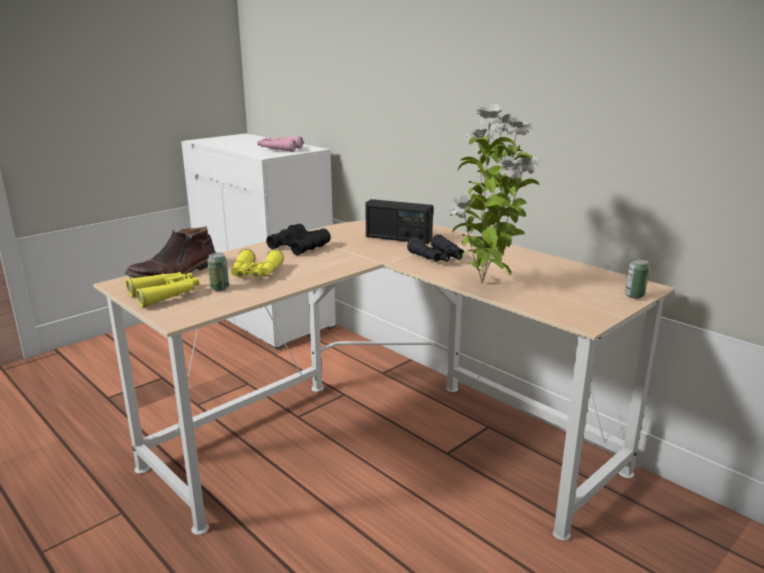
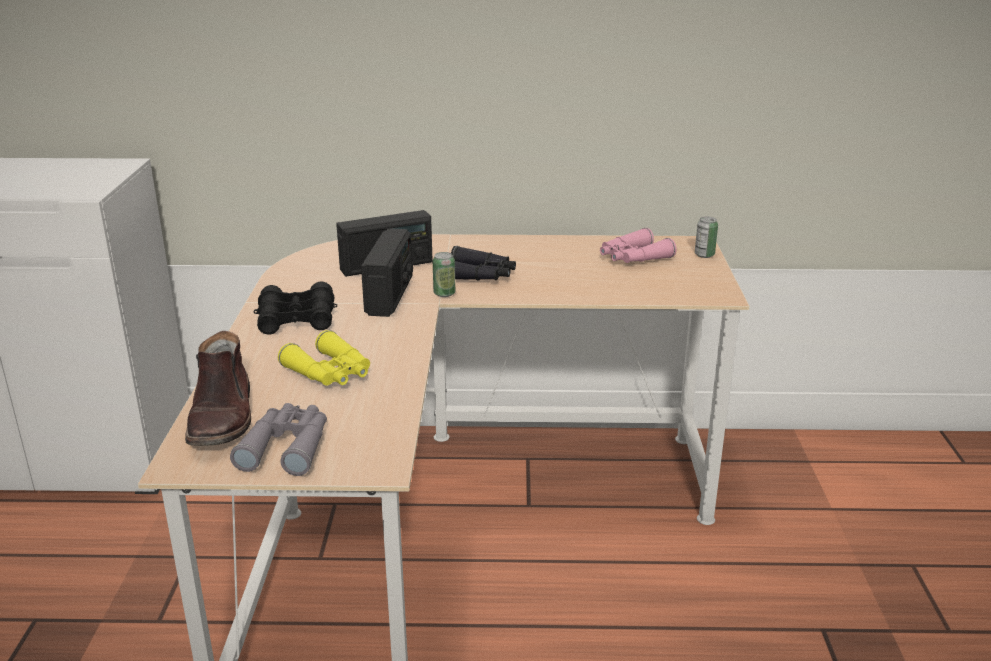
camera: 45 degrees left, 5 degrees up
(166, 294) = (287, 447): yellow binoculars -> grey binoculars
(219, 288) = (333, 409): can -> can (444, 293)
(279, 149) = (72, 177): pink binoculars -> pink binoculars (633, 258)
(366, 251) = (390, 295): none -> radio
(485, 283) = (578, 288): potted plant -> none

